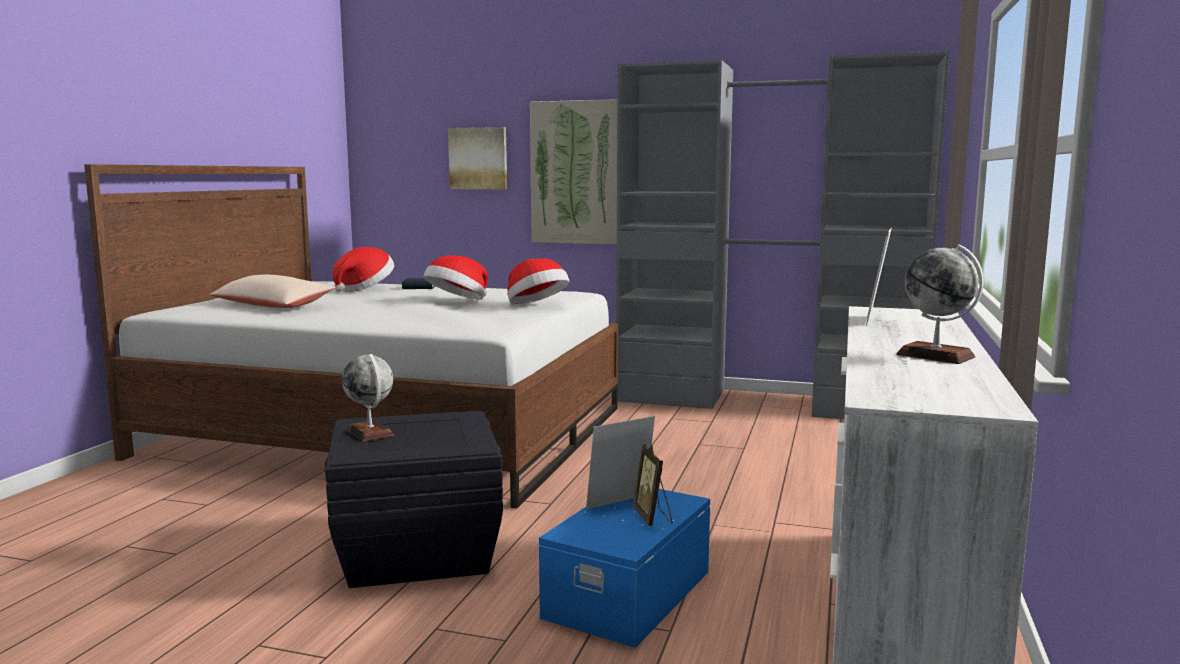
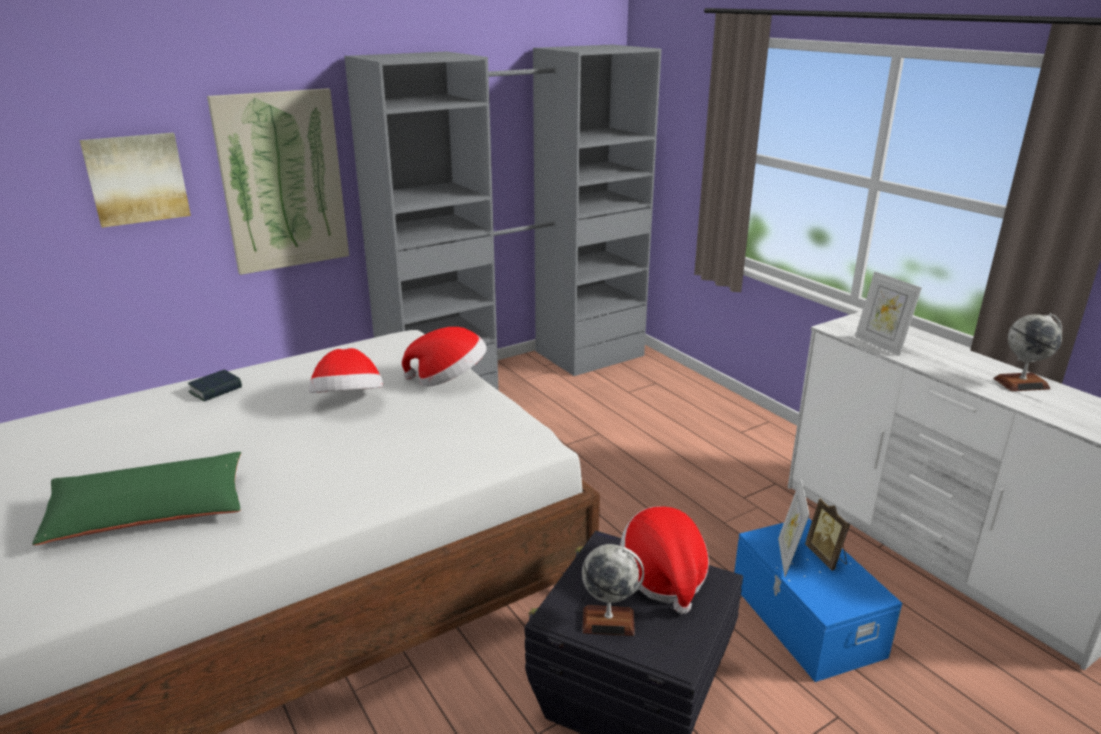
camera: 50 degrees left, 15 degrees up
(272, 305) = (149, 513): beige pillow -> green pillow
(365, 289) = (155, 421): hat -> hat (663, 578)
(653, 517) = (826, 557): picture frame -> picture frame turned 45 degrees clockwise

